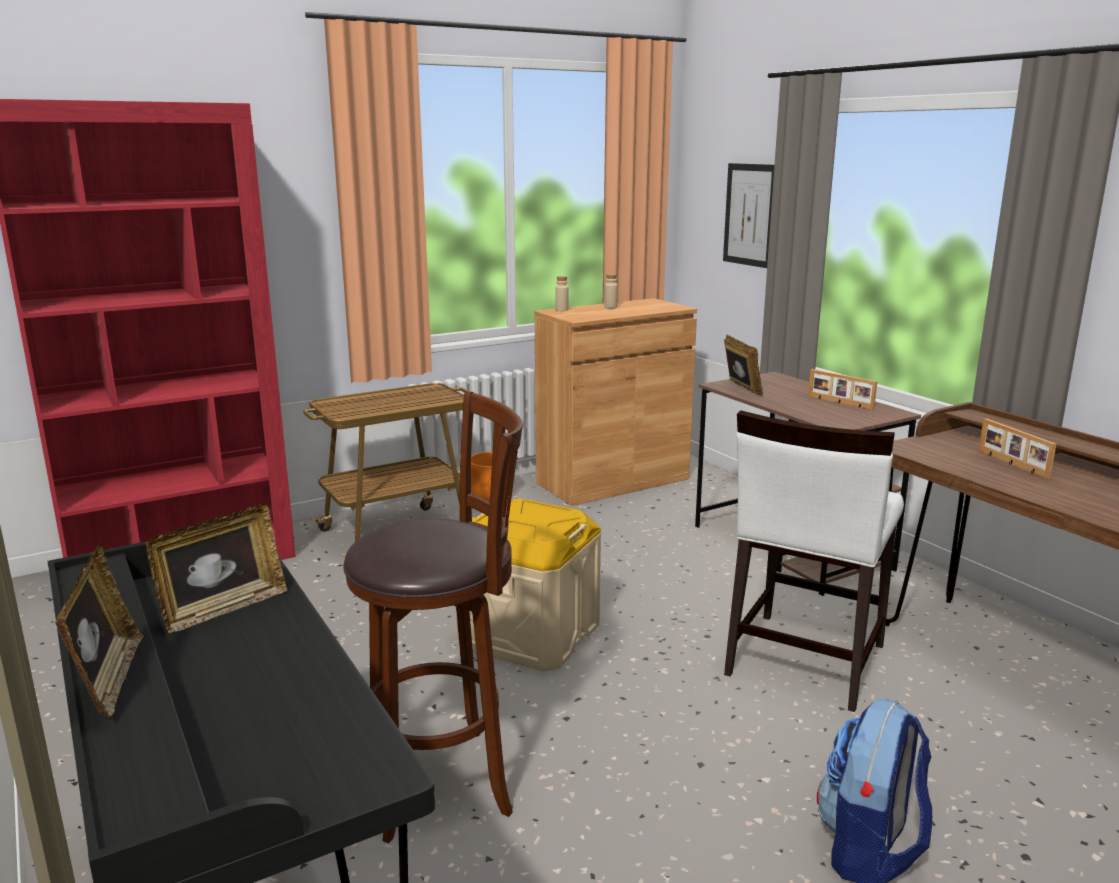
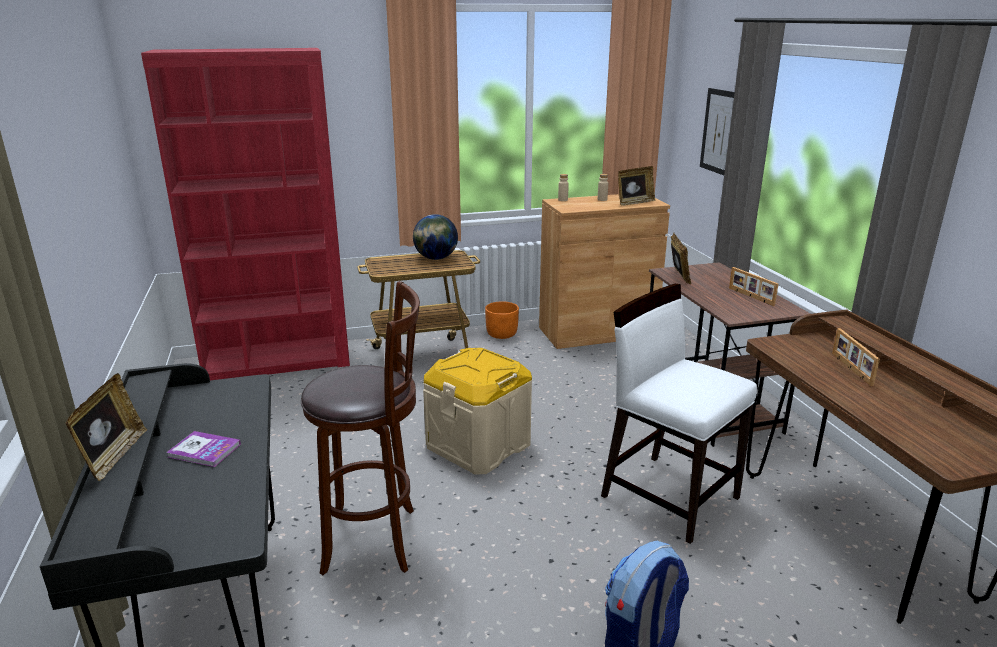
camera: 15 degrees right, 5 degrees up
(223, 608) = (215, 414): picture frame -> picture frame (634, 202)
(239, 659) = (204, 450): none -> book
(409, 394) = (436, 258): none -> globe
(803, 660) = (669, 495): white chair -> white chair turned 90 degrees clockwise

